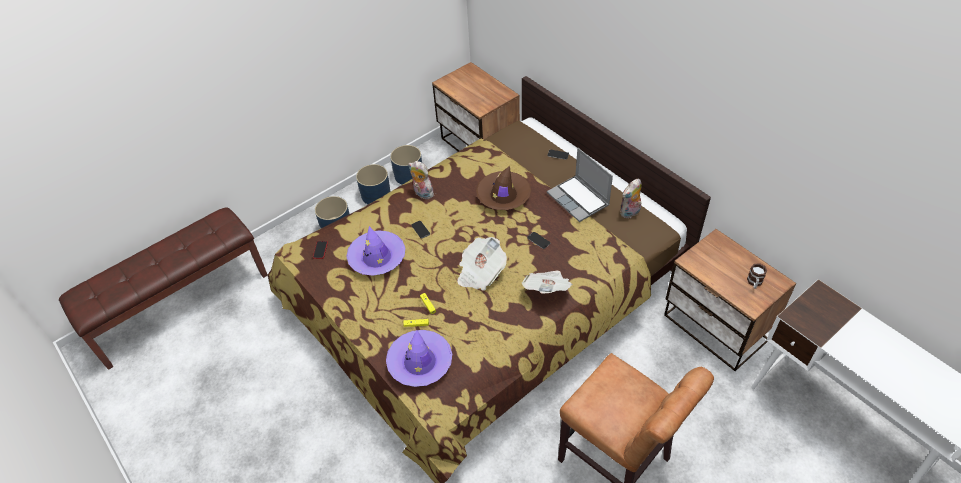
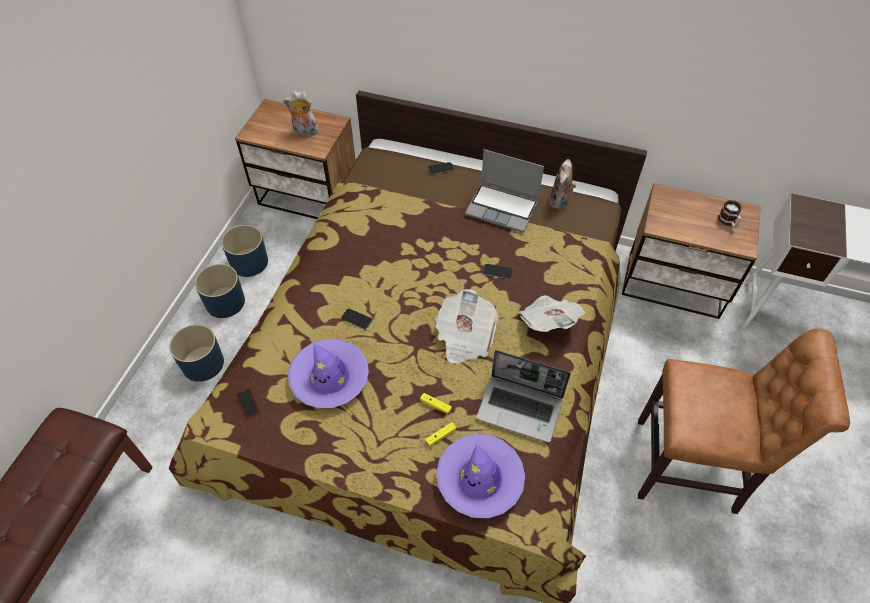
camera: 35 degrees left, 5 degrees up
(422, 193) = (324, 275): plush toy -> plush toy (304, 132)
(481, 334) = (521, 408): none -> laptop
(503, 195) = (420, 237): brown hat -> none

